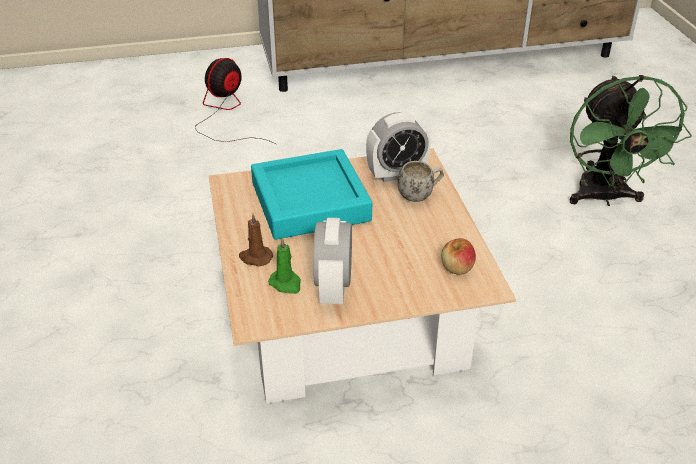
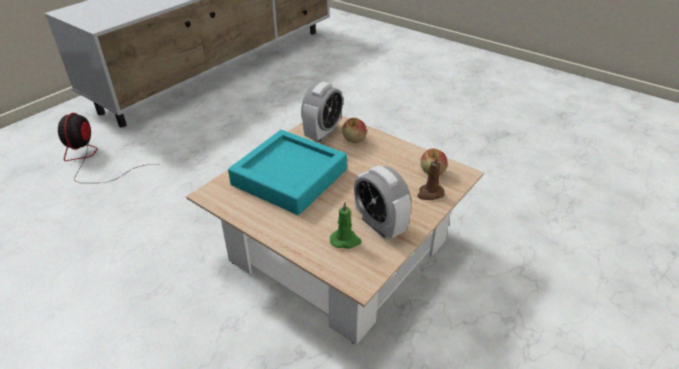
camera: 40 degrees left, 0 degrees up
(255, 257) = (300, 235): brown candle -> brown candle (430, 193)
(420, 195) = (354, 139): white mug -> apple
(604, 198) = (399, 109): green fan -> none

